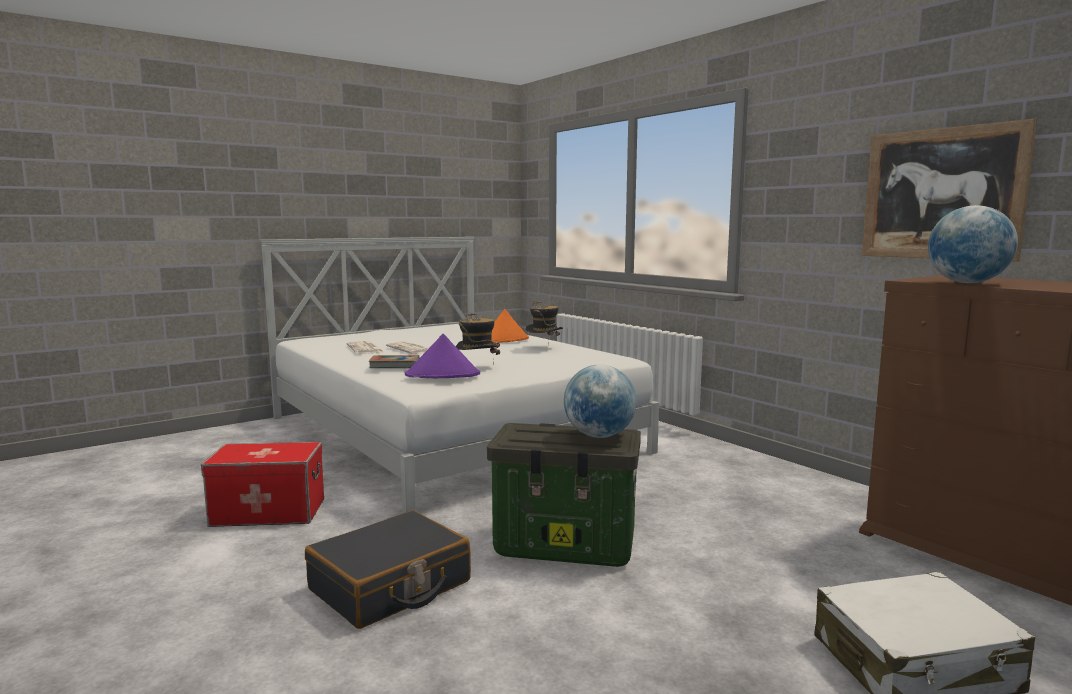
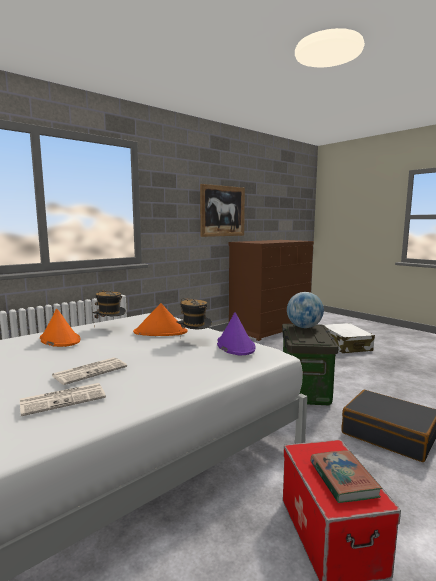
camera: 95 degrees left, 0 degrees up
(395, 365) = (193, 366): book -> book (343, 479)
(521, 360) = (160, 332): none -> orange hat
(967, 283) = (270, 242): globe -> none

